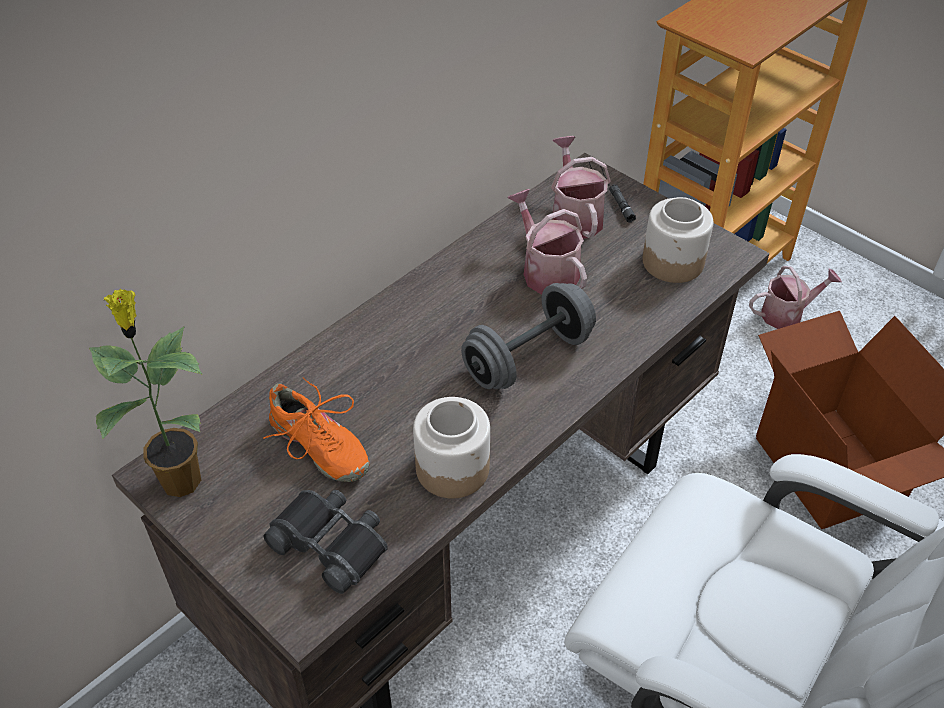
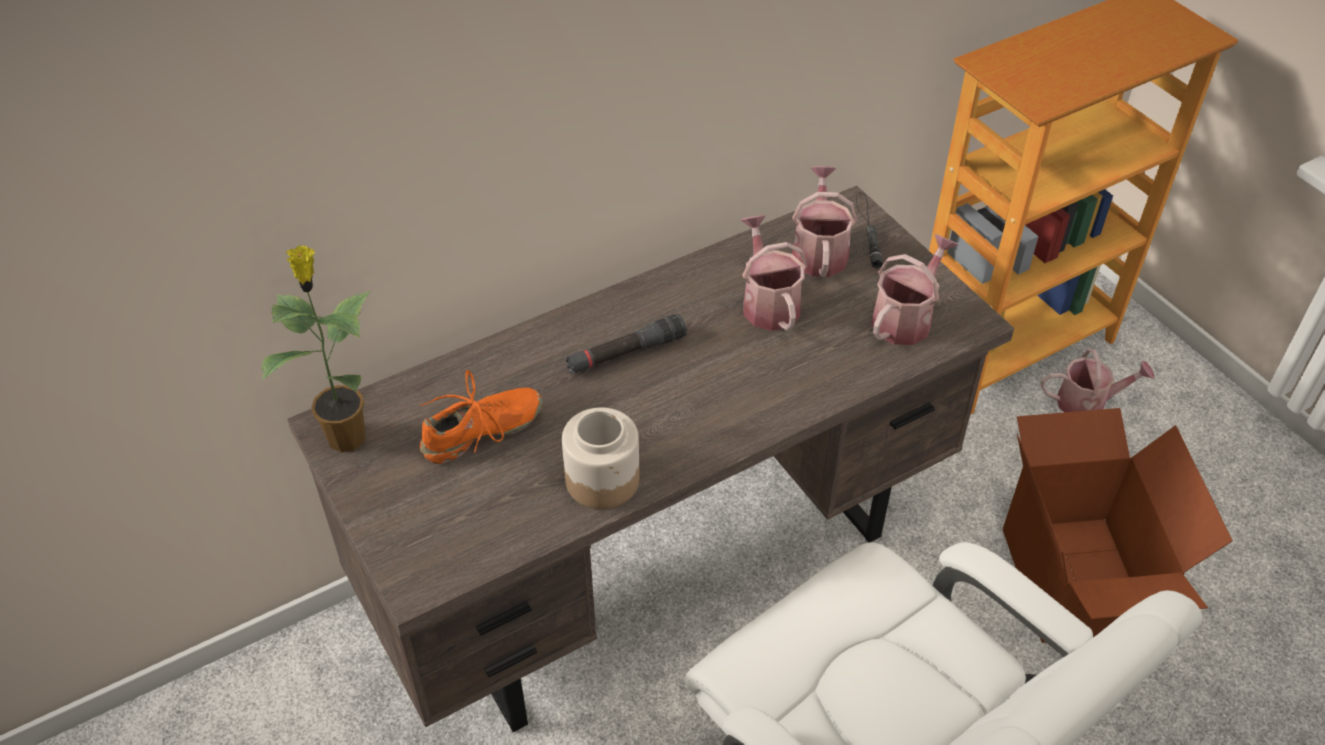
camera: 15 degrees right, 0 degrees up
(319, 447) = (482, 433): orange shoe -> orange shoe turned 90 degrees counterclockwise
(331, 543) = (463, 525): black binoculars -> none
(431, 342) = (626, 353): none -> black flashlight
(528, 358) = (716, 387): grey dumbbell -> none
(673, 262) = (906, 318): jar -> watering can

